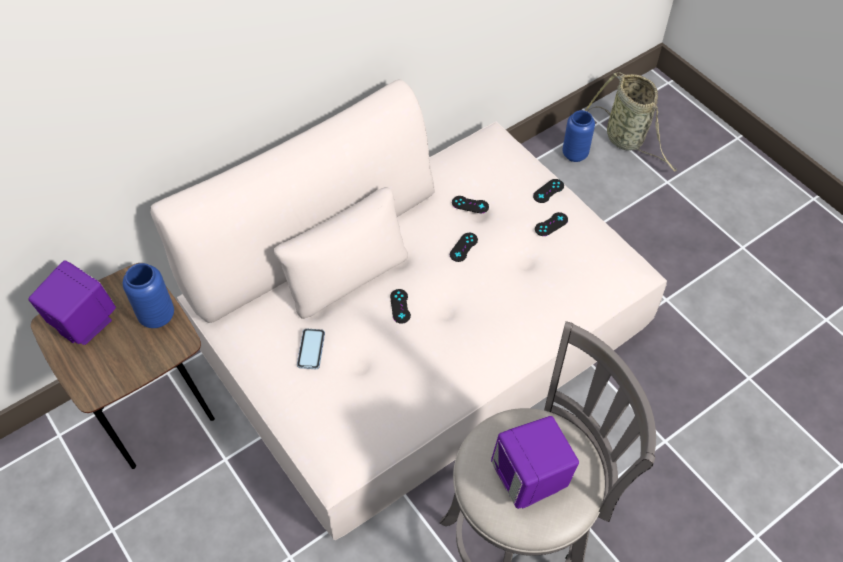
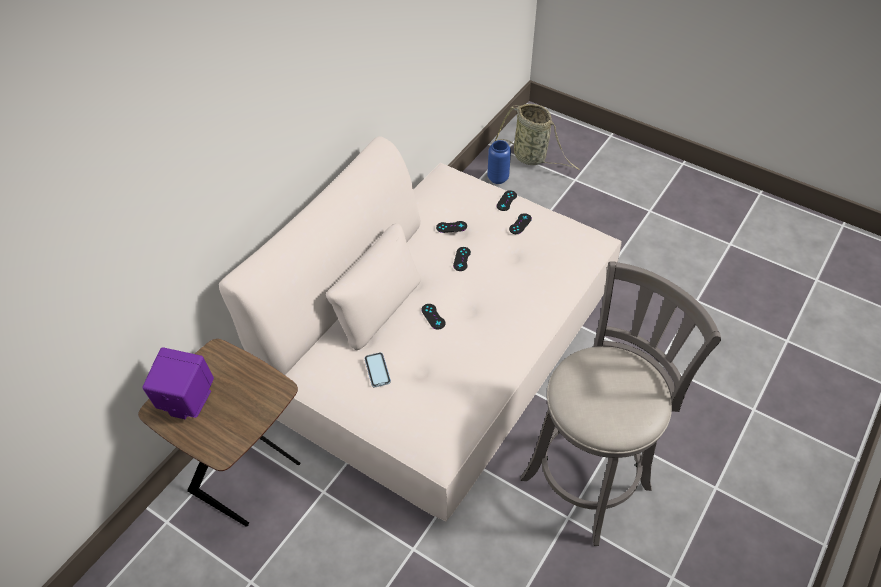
camera: 20 degrees left, 5 degrees down
(157, 316) = (249, 376): blue vase -> none
(530, 479) = (614, 396): purple speaker -> none

